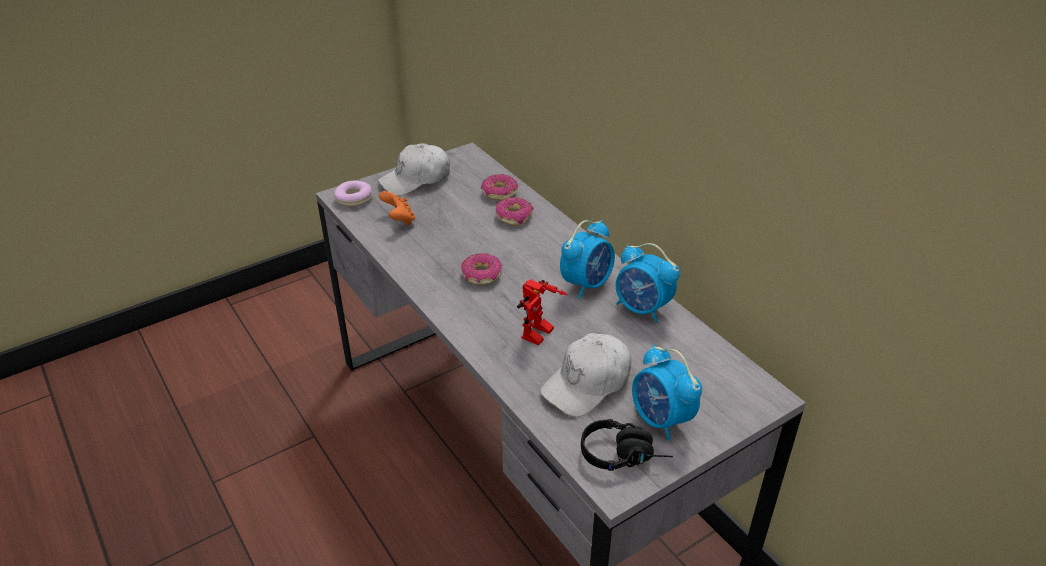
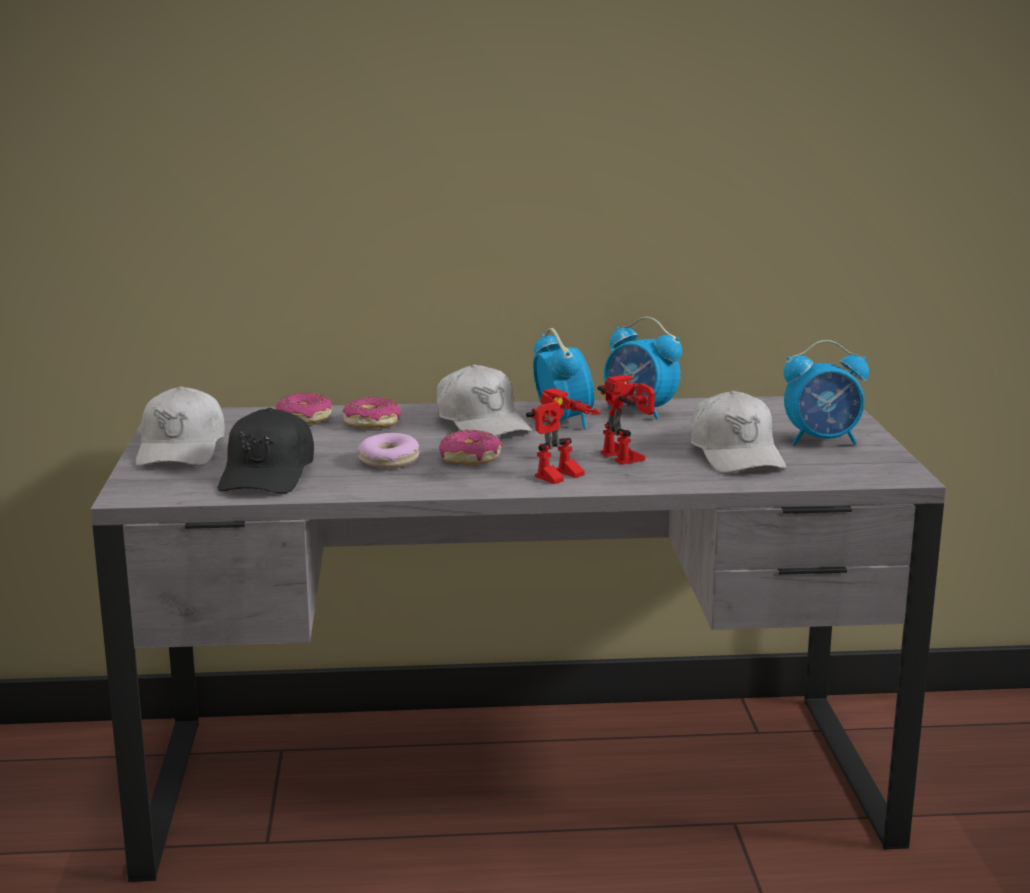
camera: 60 degrees left, 20 degrees down
(354, 199) = (159, 489): donut -> donut (389, 461)
(399, 220) = (268, 474): orange game controller -> black cap
(474, 322) = (561, 478): none -> toy robot
(551, 255) = (482, 424): none -> white cap
(625, 455) = (860, 463): black headphones -> none
(642, 309) = (640, 411): alarm clock -> alarm clock turned 60 degrees clockwise

